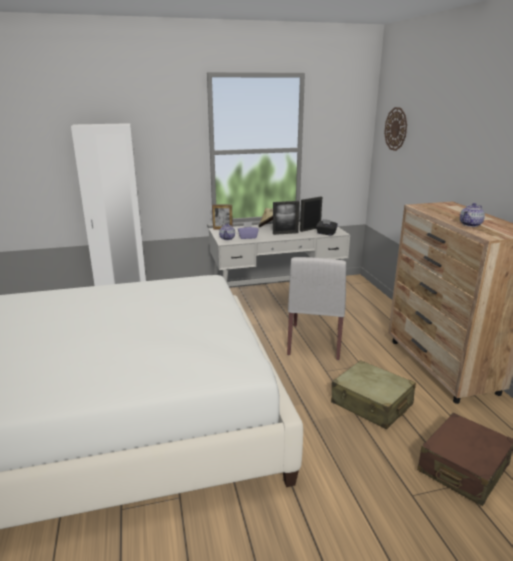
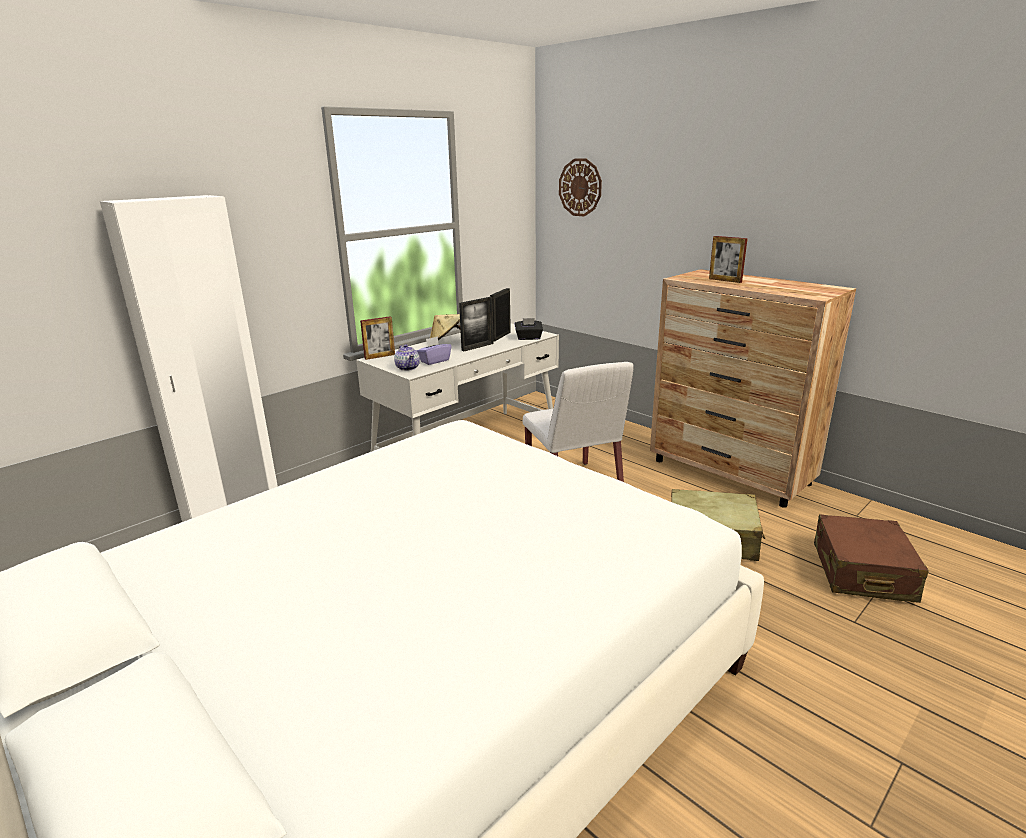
camera: 30 degrees left, 0 degrees up
(448, 212) = (725, 280): none -> picture frame
(471, 224) = (773, 288): teapot -> none

